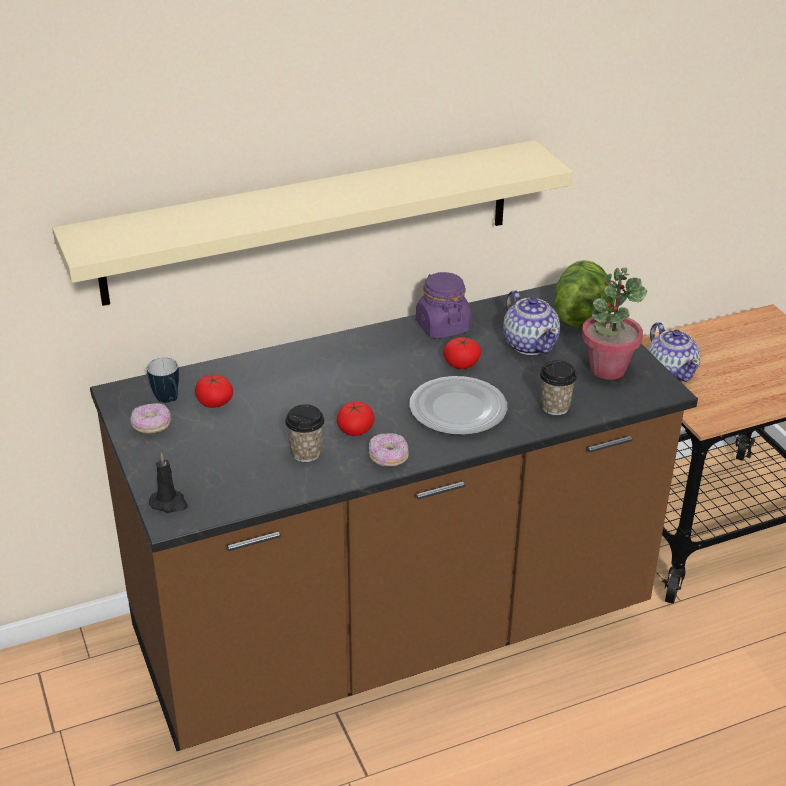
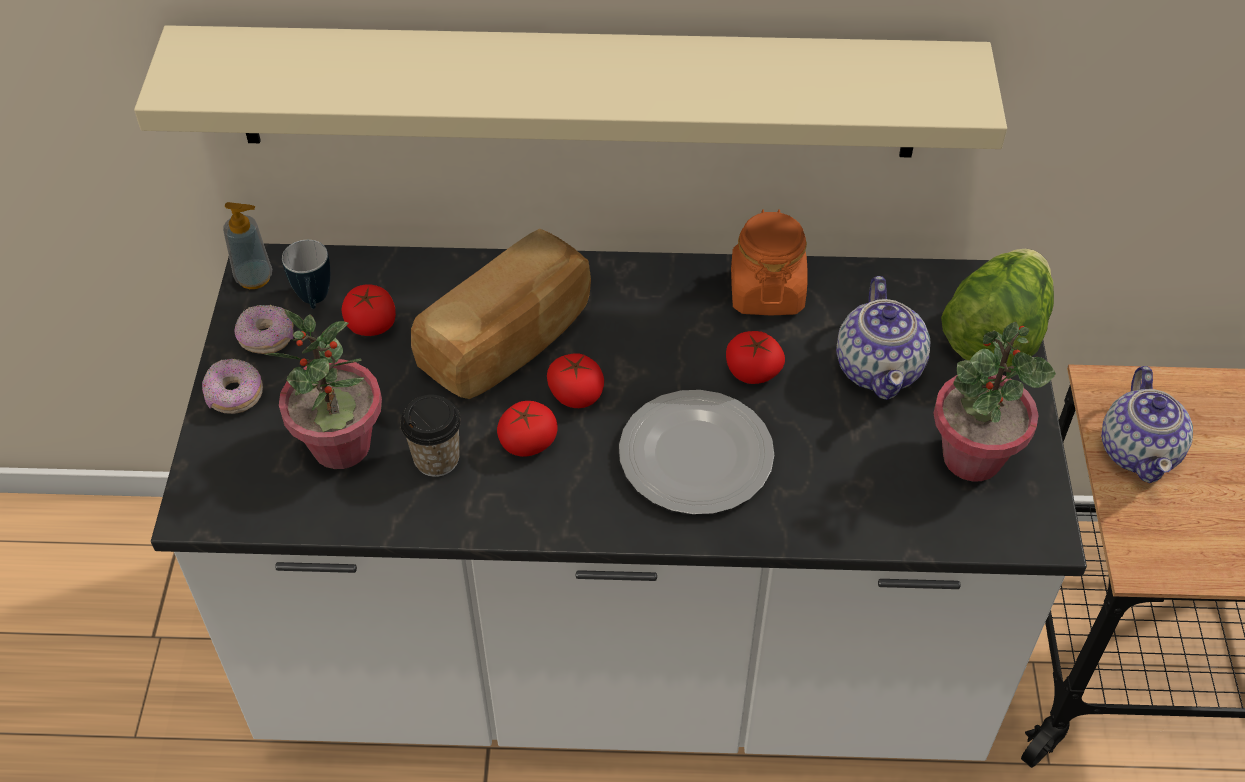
camera: 25 degrees right, 15 degrees up
(119, 399) = (254, 278): none -> soap dispenser
(169, 503) = (211, 481): black candle -> none
(241, 463) = (341, 446): none -> potted plant
(308, 388) = (509, 342): none -> bread
(367, 400) = (576, 393): none -> tomato
(388, 457) = (543, 509): donut -> donut (234, 395)
(391, 628) = (622, 649): brown counter -> white counter
(442, 327) = (766, 292): purple jar -> orange jar
(555, 407) = (844, 503): cup -> none

